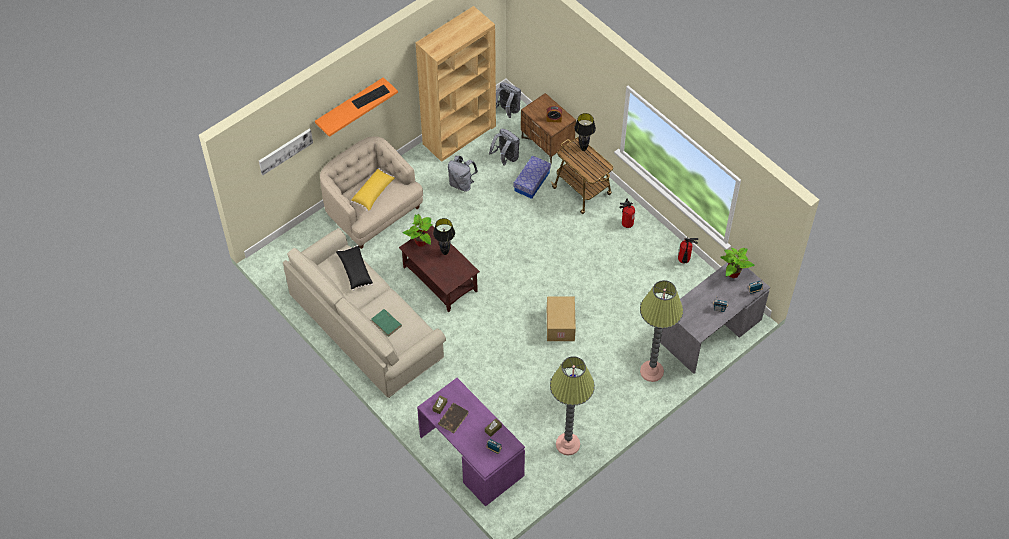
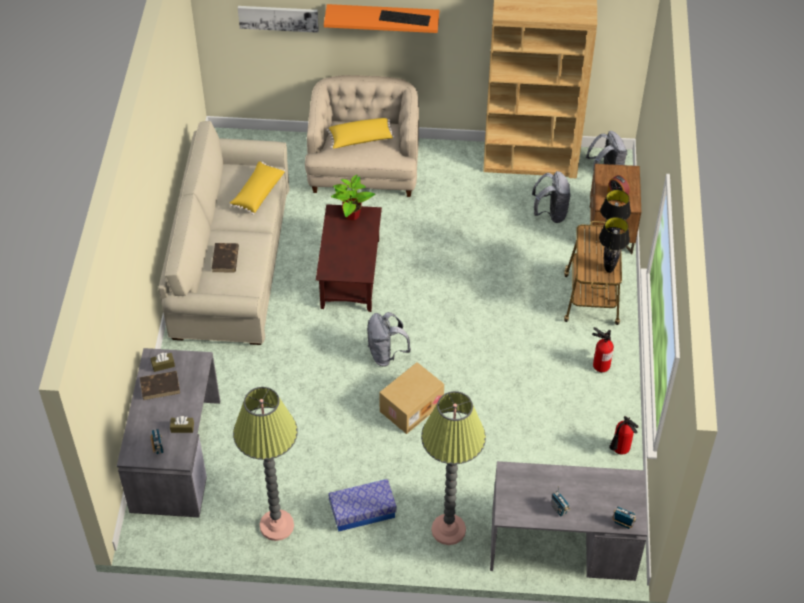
camera: 45 degrees right, 5 degrees down
(355, 271) = (257, 193): black pillow -> yellow pillow
(386, 323) = (225, 259): green book -> brown book
(445, 253) = (362, 241): black table lamp -> black table lamp (609, 270)
(462, 184) = (478, 205): grey backpack -> grey backpack (386, 354)
(470, 456) = (175, 454): purple desk -> grey desk
(532, 182) = (550, 254): storage box -> storage box (362, 511)
(733, 273) = (620, 486): potted plant -> none

